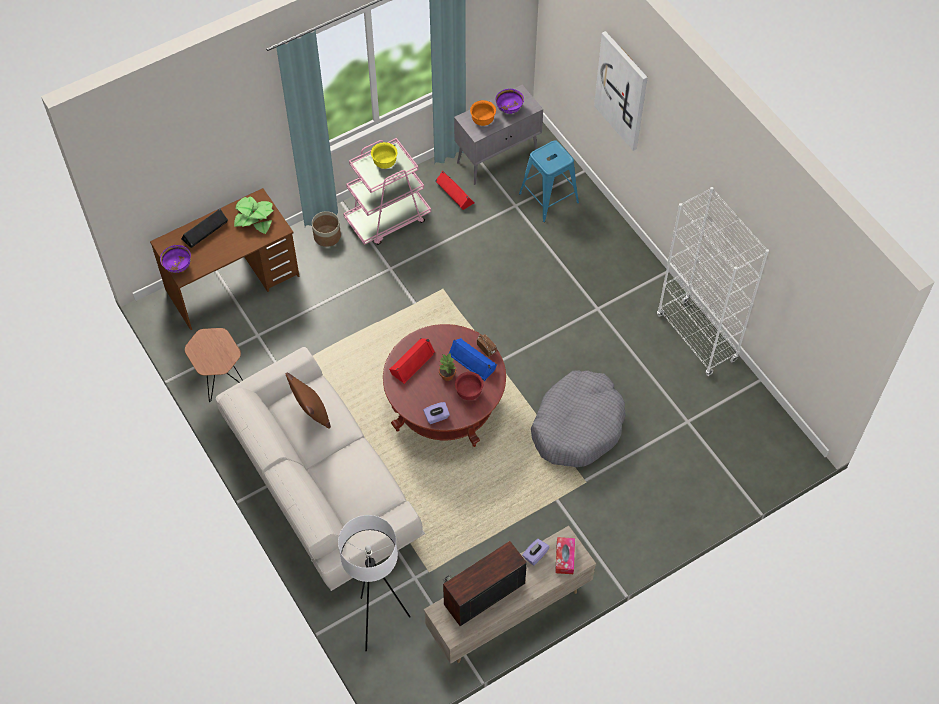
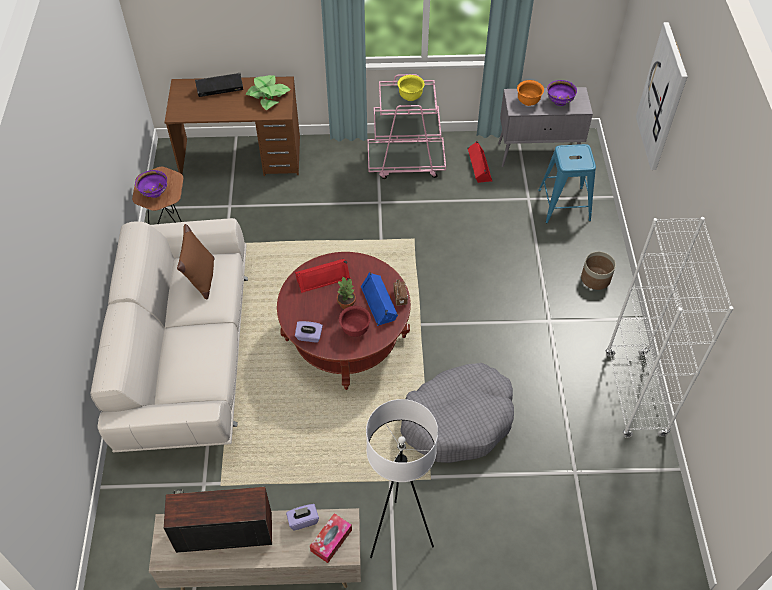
camera: 30 degrees right, 5 degrees down
(178, 267) = (176, 107): purple bowl -> purple bowl (154, 193)
(327, 236) = (345, 154): planter -> planter (595, 278)
(378, 622) = (140, 508): white floor lamp -> white floor lamp (398, 535)

